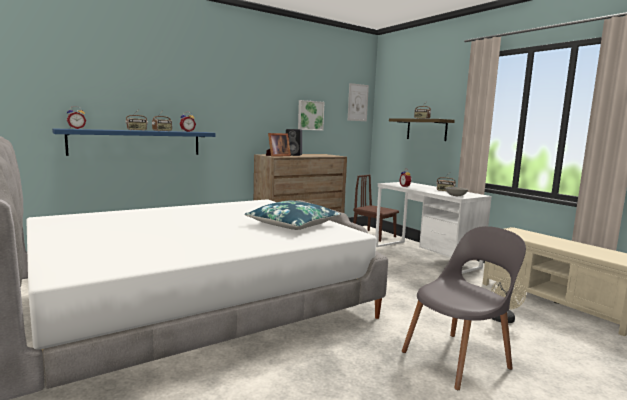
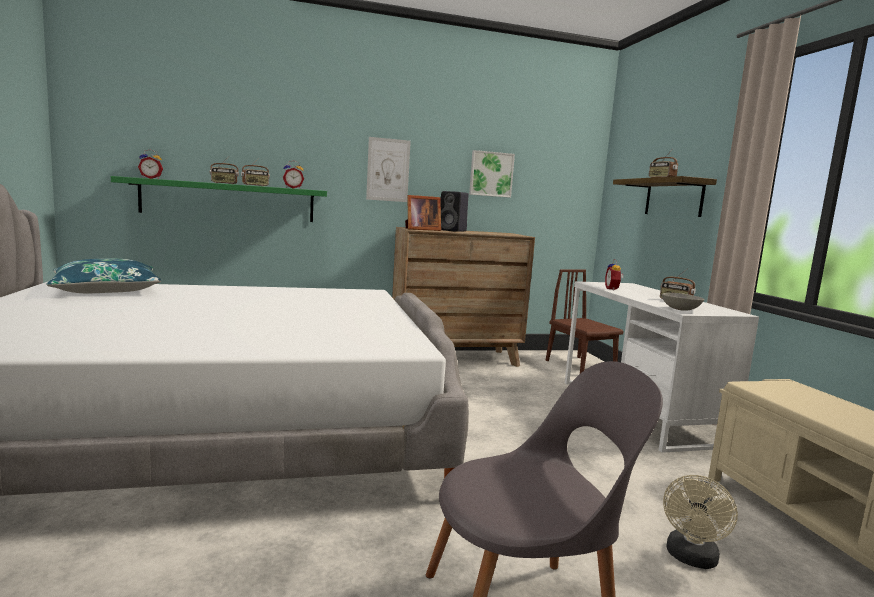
camera: 20 degrees right, 0 degrees up
(136, 142) = (229, 201): blue shelf -> green shelf
(293, 225) = (343, 325): blue pillow -> blue pillow (106, 289)
(357, 102) = (576, 157): picture -> picture (388, 170)

